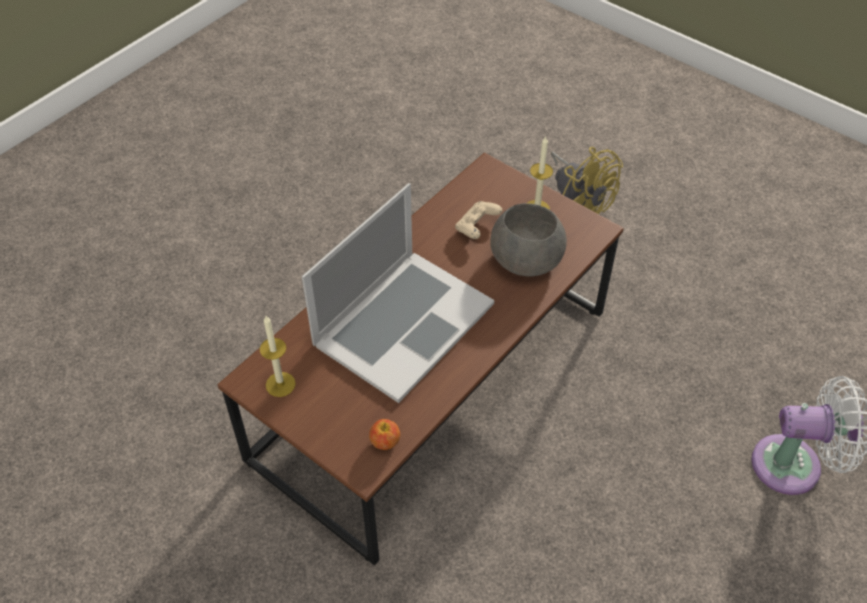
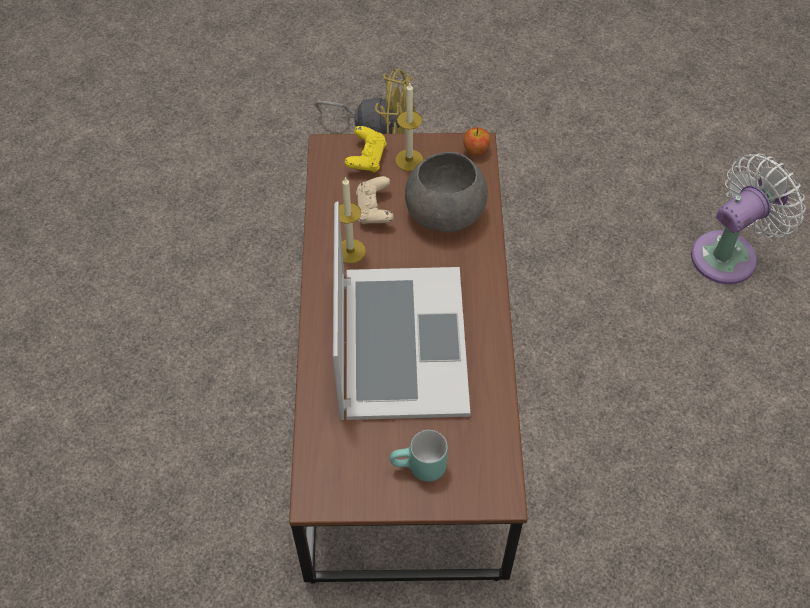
camera: 40 degrees left, 5 degrees up
(280, 384) = (349, 477): candle -> candle (350, 251)
(329, 412) = (419, 469): none -> turquoise mug
(385, 442) = (493, 459): apple -> apple (476, 150)
(507, 190) = (366, 158): none -> yellow game controller

